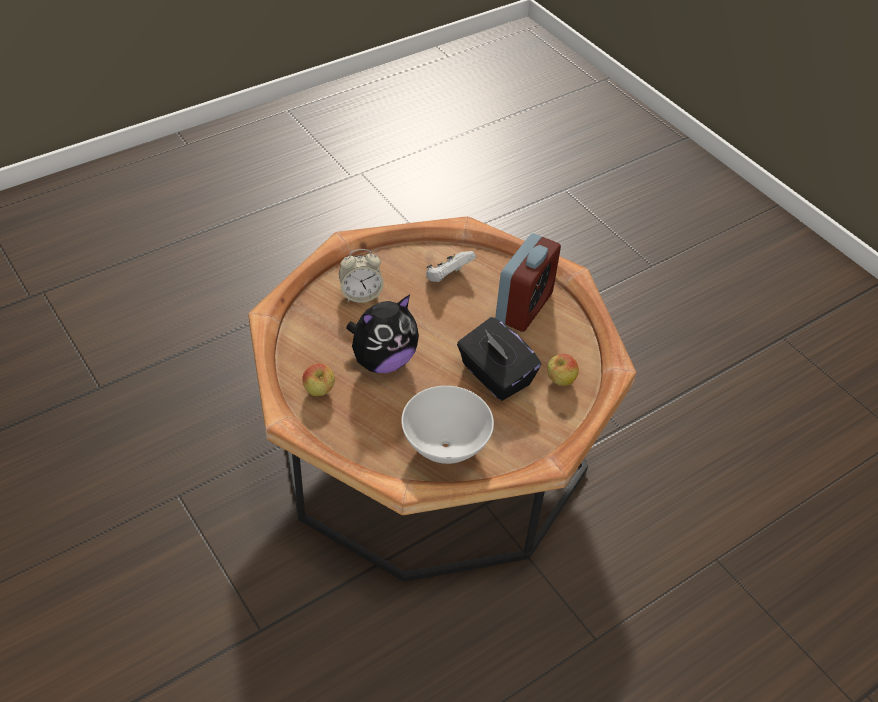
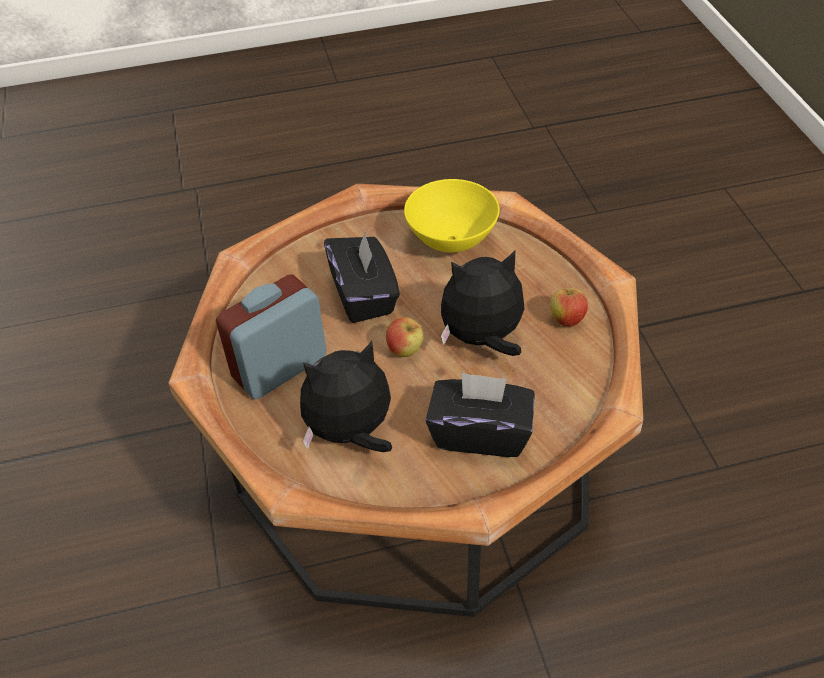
camera: 155 degrees left, 0 degrees up
(361, 295) = (480, 433): alarm clock -> black tissue box
(446, 446) = (450, 242): white bowl -> yellow bowl
(448, 277) = (351, 433): white game controller -> plush toy
(560, 381) = (298, 276): apple -> apple (405, 351)

